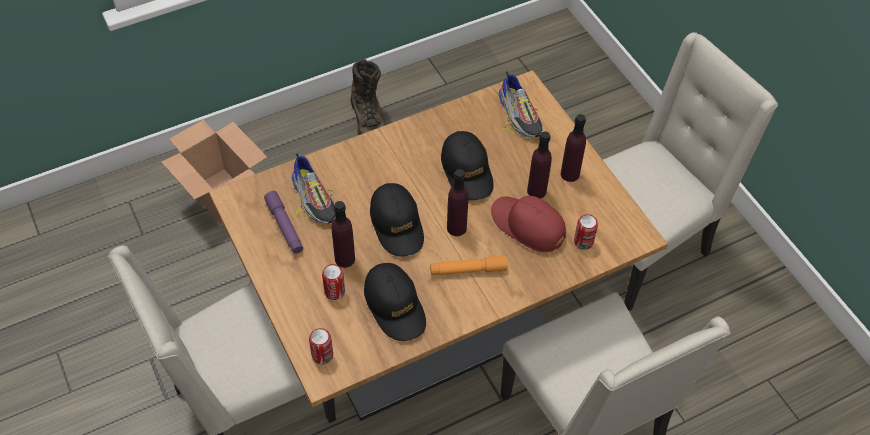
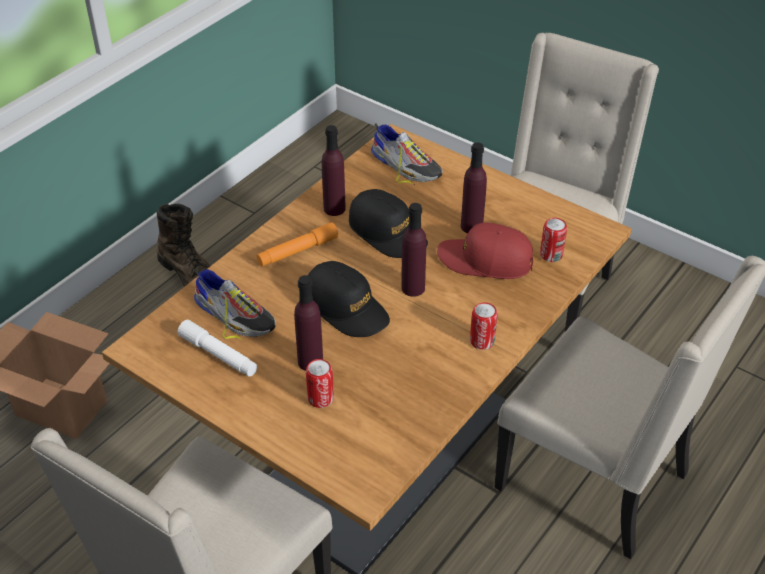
camera: 25 degrees left, 10 degrees down
(284, 226) = (218, 355): purple flashlight -> white flashlight
(322, 355) = (350, 468): can -> can (482, 341)
(395, 306) = (399, 387): black cap -> none
(468, 270) = (453, 323): orange flashlight -> orange flashlight (298, 251)
(570, 174) = (494, 200): purple bottle -> purple bottle (334, 208)

